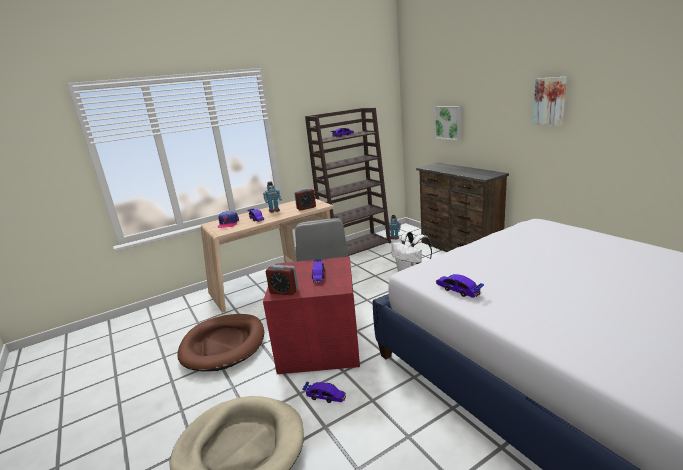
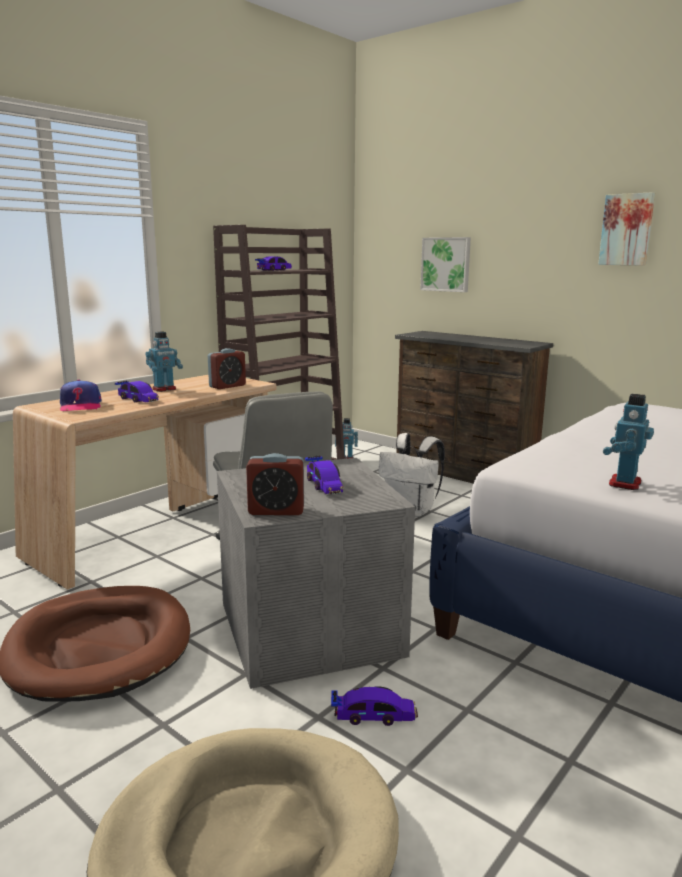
camera: 20 degrees left, 5 degrees down
(321, 344) = (311, 627): red storage box -> grey storage box
(458, 290) = (623, 483): toy car -> toy robot

